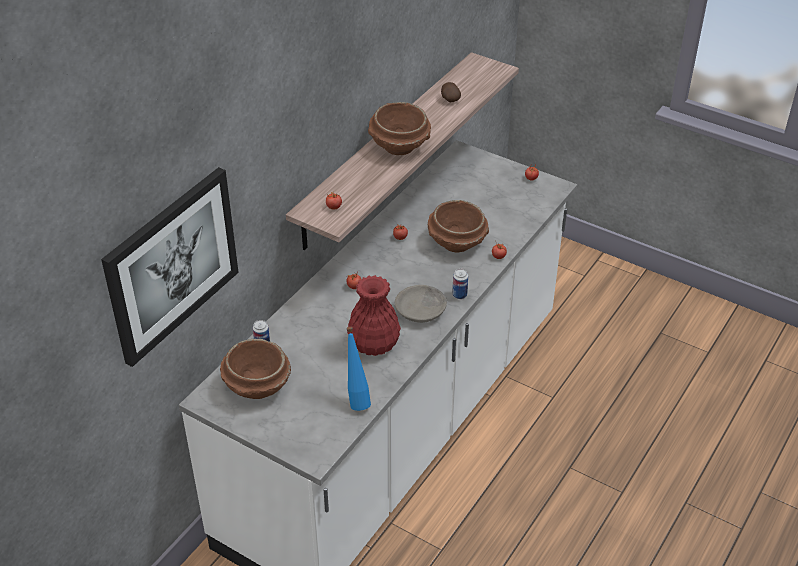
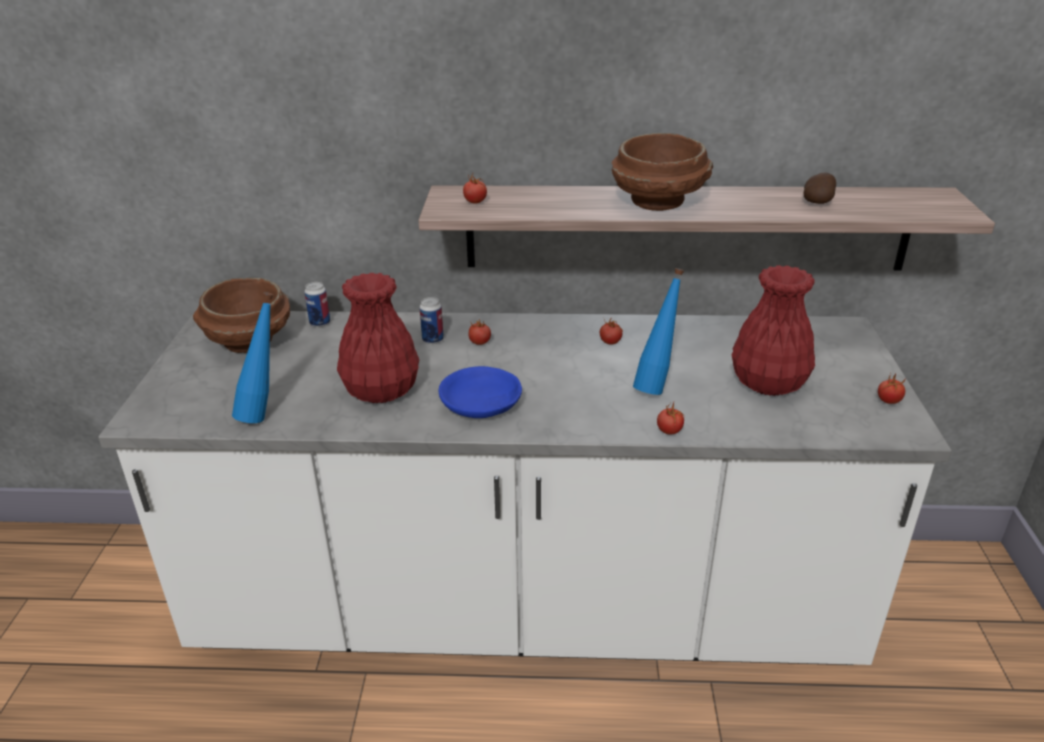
camera: 60 degrees right, 10 degrees down
(172, 264) = (197, 113): picture -> none
(421, 310) = (481, 404): grey bowl -> blue bowl
(457, 242) = (656, 386): brown bowl -> blue bottle
(459, 295) = (545, 425): can -> can (432, 340)
(486, 206) = (767, 384): none -> red vase

